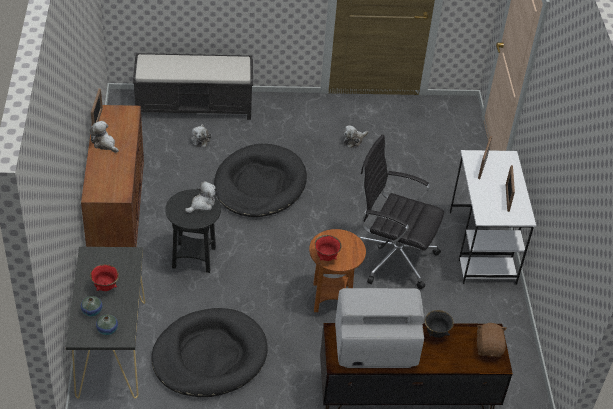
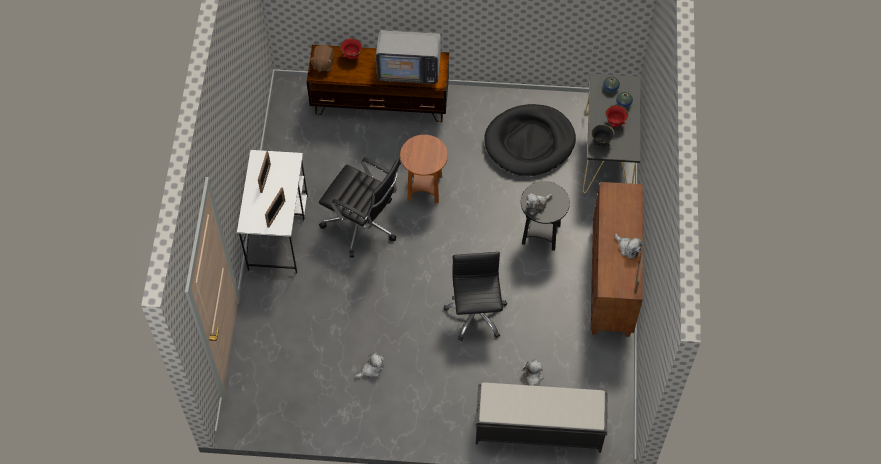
camera: 170 degrees left, 15 degrees up
(259, 184) = (475, 314): black dog bed -> black office chair
(326, 257) = (434, 147): red bowl -> red bowl (351, 56)
(436, 333) = (360, 77): black bowl -> black bowl (601, 142)

